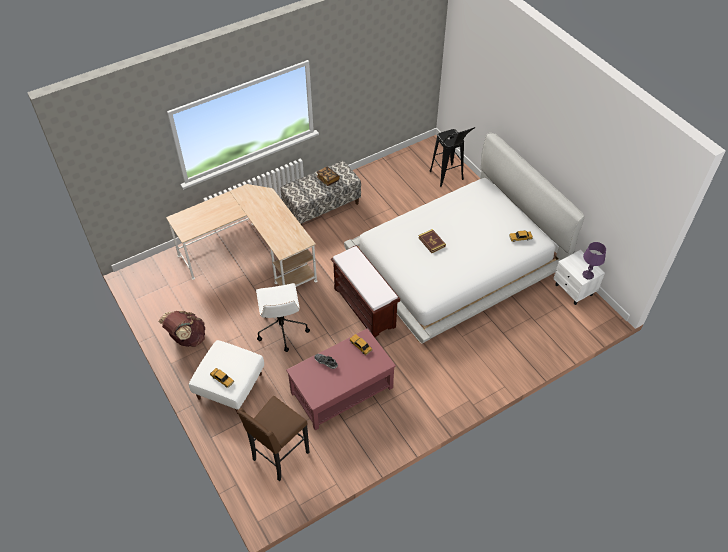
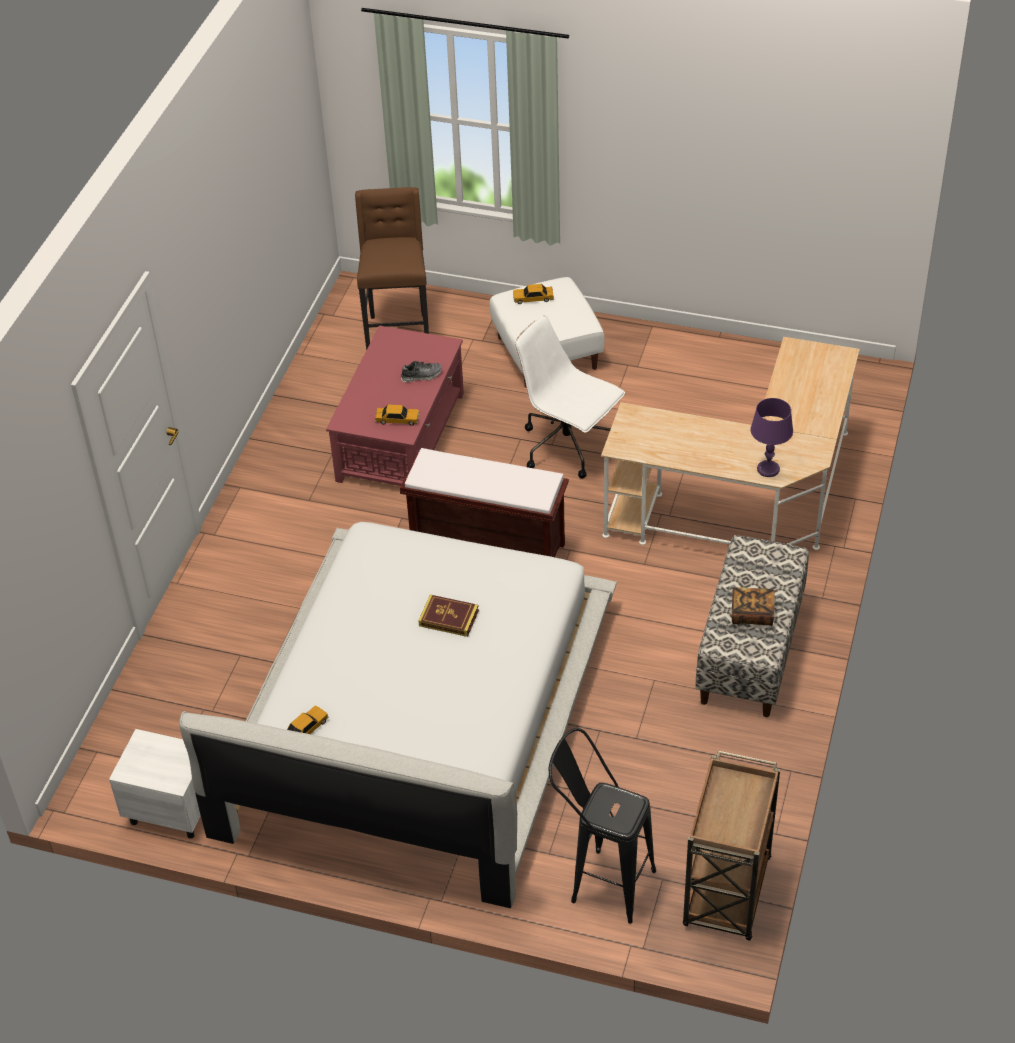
camera: 140 degrees right, 5 degrees down
(187, 338) = (674, 359): brown backpack -> none
(416, 154) = (727, 894): none -> brown cart
(587, 275) = (137, 753): purple table lamp -> purple table lamp (768, 469)

